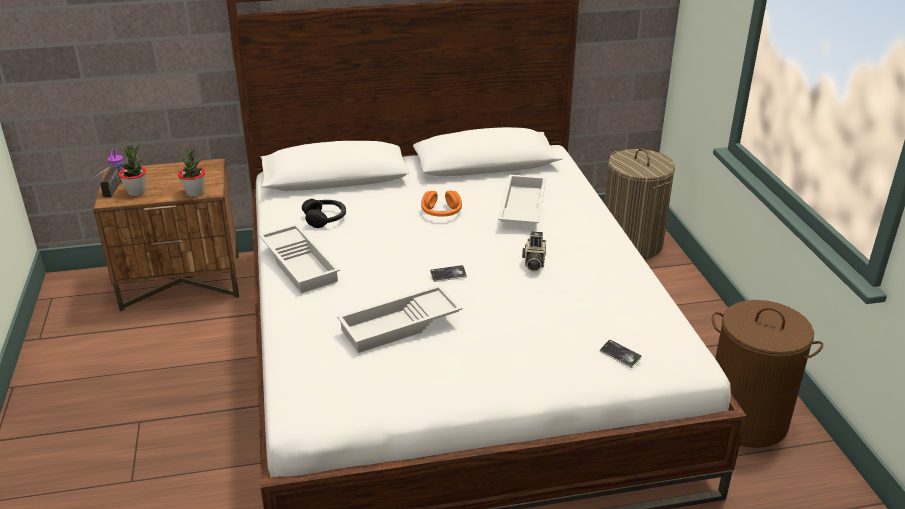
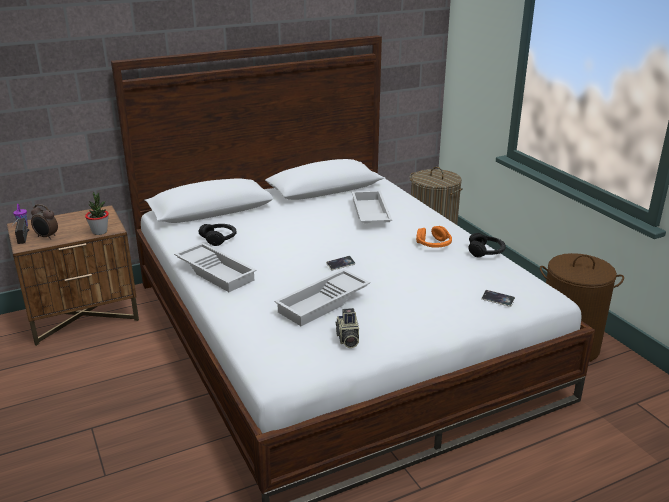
camera: 15 degrees left, 5 degrees down
(136, 192) = (46, 237): potted plant -> alarm clock
(441, 212) = (310, 224): orange headphones -> orange headphones (434, 245)
(533, 263) = (399, 248): camera -> camera (347, 339)
(643, 283) = (486, 252): none -> black headphones

